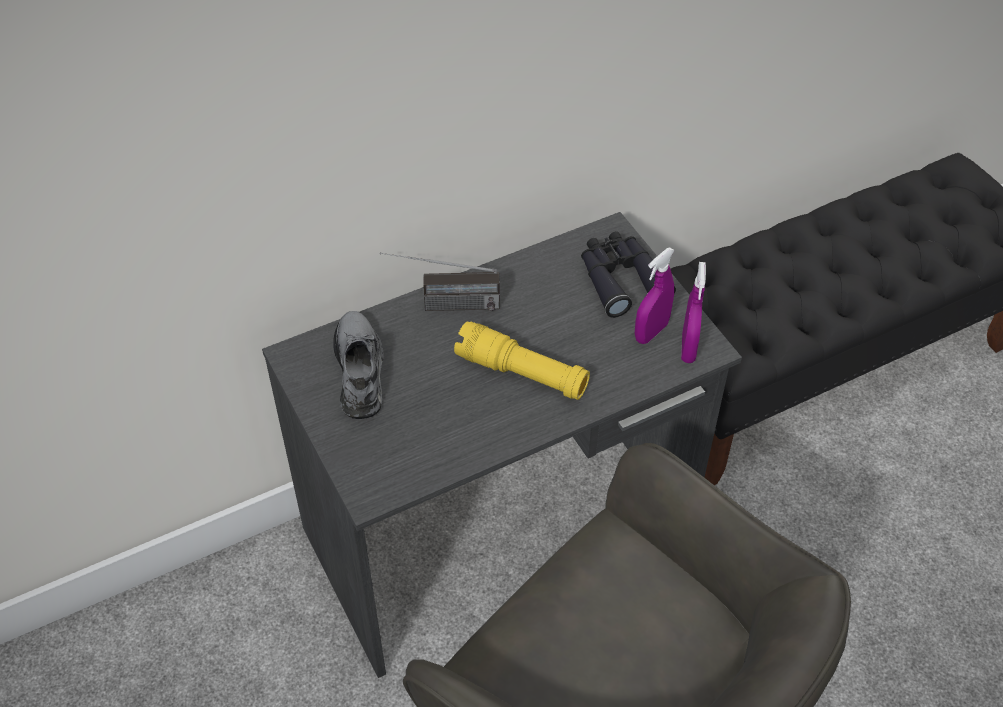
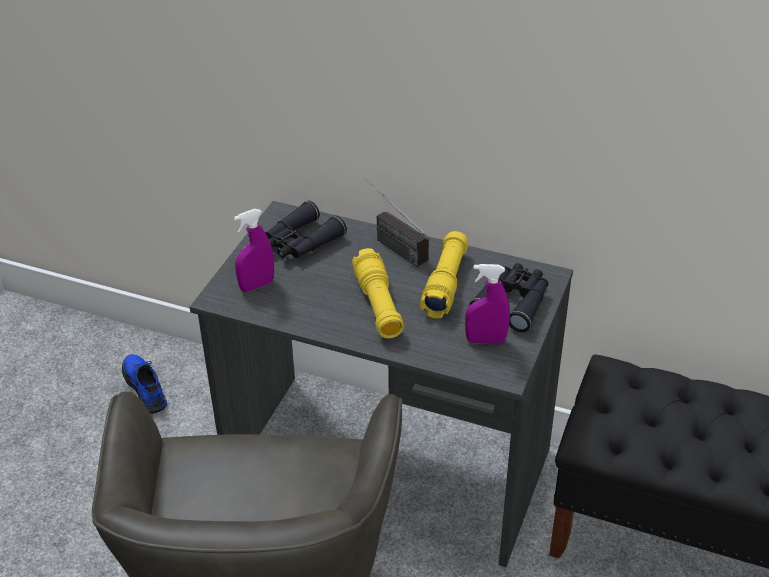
camera: 50 degrees right, 10 degrees down
(171, 668) = (145, 387): none -> blue shoe
(360, 370) = (300, 242): grey shoe -> black binoculars
(546, 306) = (445, 284): none -> yellow flashlight
(688, 348) = (494, 365): purple spray bottle -> purple spray bottle (257, 285)

